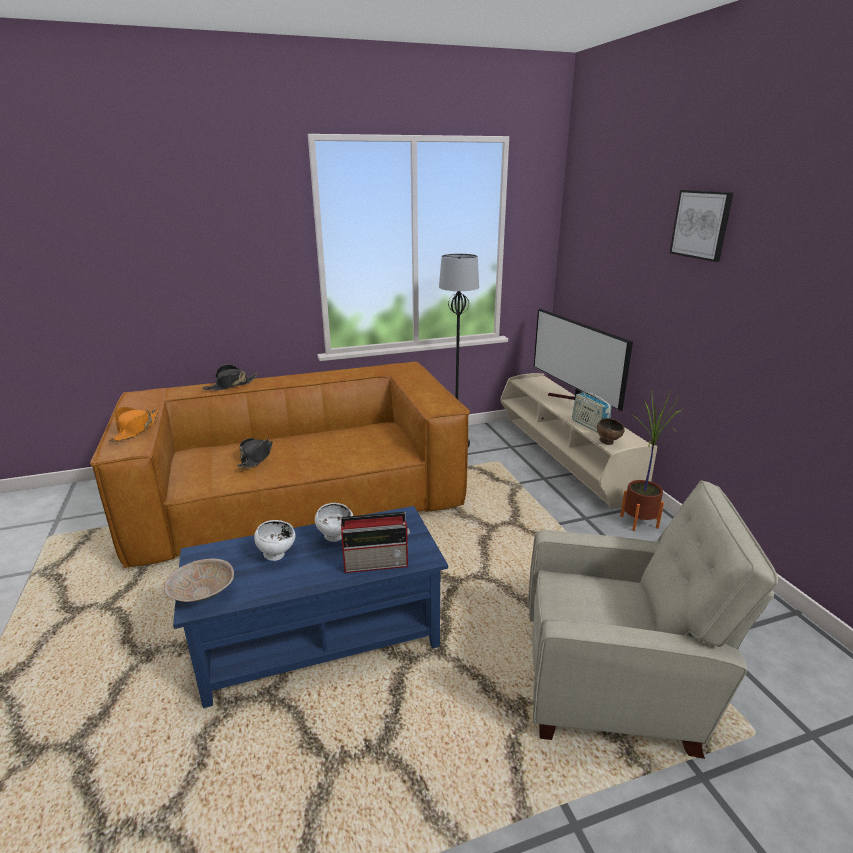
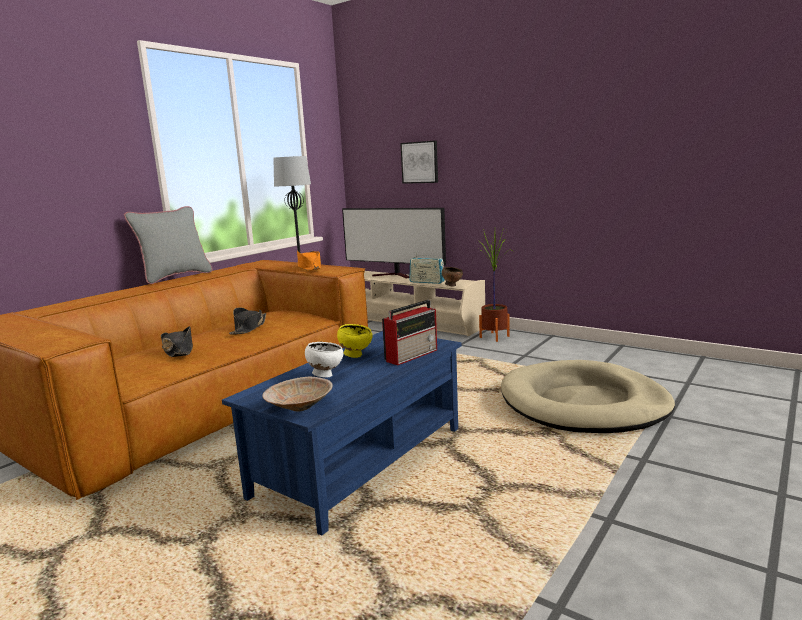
camera: 35 degrees left, 10 degrees down
(135, 430) = (47, 333): orange hat -> orange hat (309, 267)
(231, 385) = (98, 297): black hat -> black hat (249, 328)
(317, 370) = (175, 277): none -> grey pillow
(336, 537) = (356, 355): white bowl -> yellow bowl
(615, 687) = (583, 403): beige armchair -> beige dog bed
(701, 224) = (482, 110): picture -> picture (420, 162)

